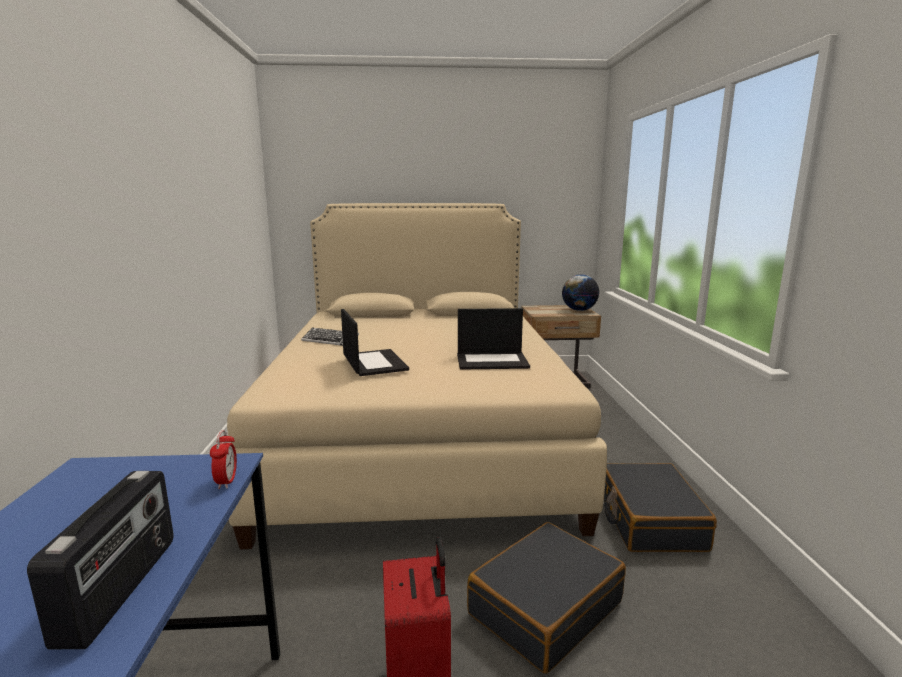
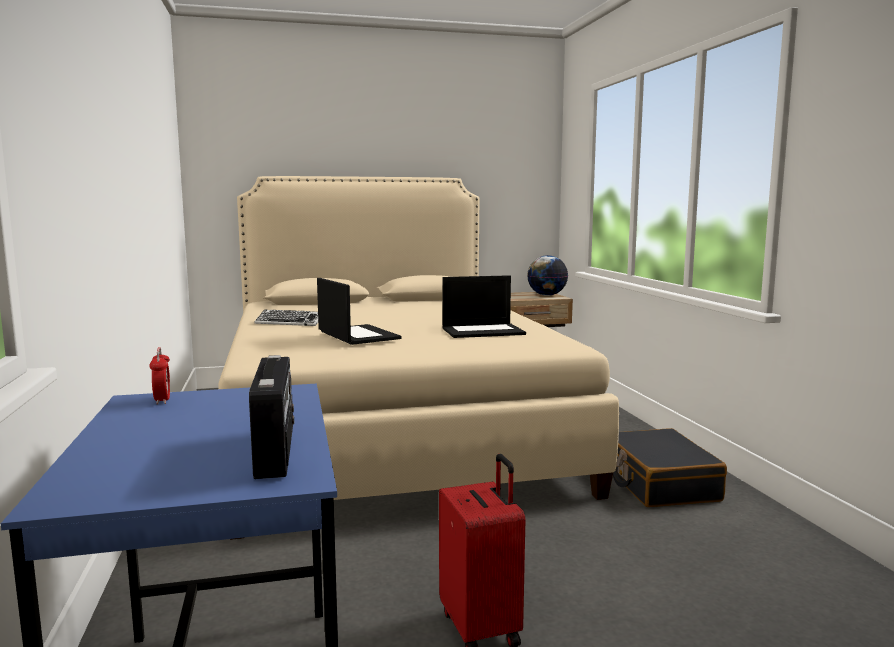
camera: 10 degrees left, 5 degrees down
(226, 481) = (301, 399): alarm clock -> alarm clock (162, 400)
(544, 607) = (578, 554): black suitcase -> none

